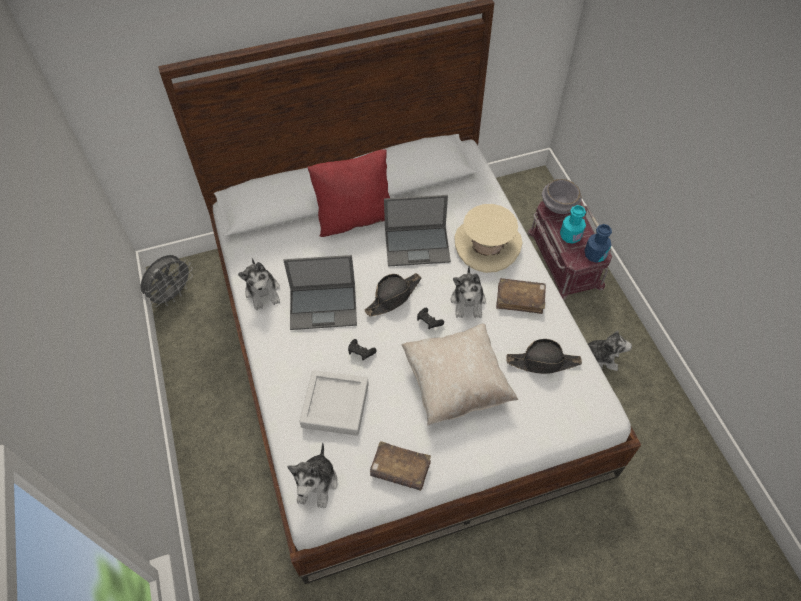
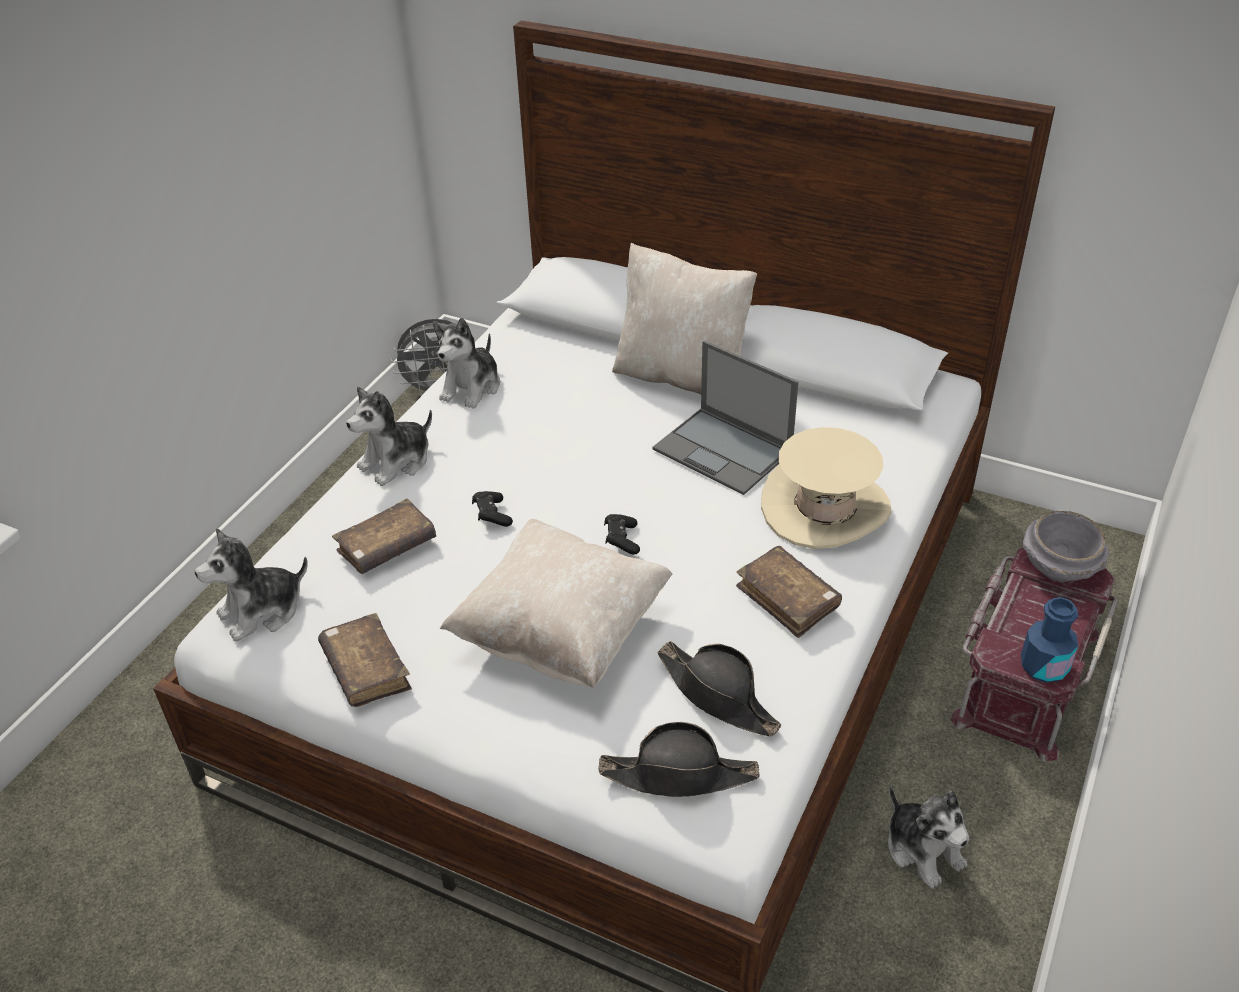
camera: 45 degrees right, 15 degrees down
(324, 306) = (516, 442): laptop -> none
(335, 405) = (387, 547): grey tray -> brown book
(354, 218) = (682, 376): red pillow -> beige pillow
(393, 297) = (613, 485): black hat -> black hat (679, 775)
(468, 301) = (707, 553): plush toy -> plush toy (396, 462)
(570, 236) = (1031, 617): turquoise bottle -> none

